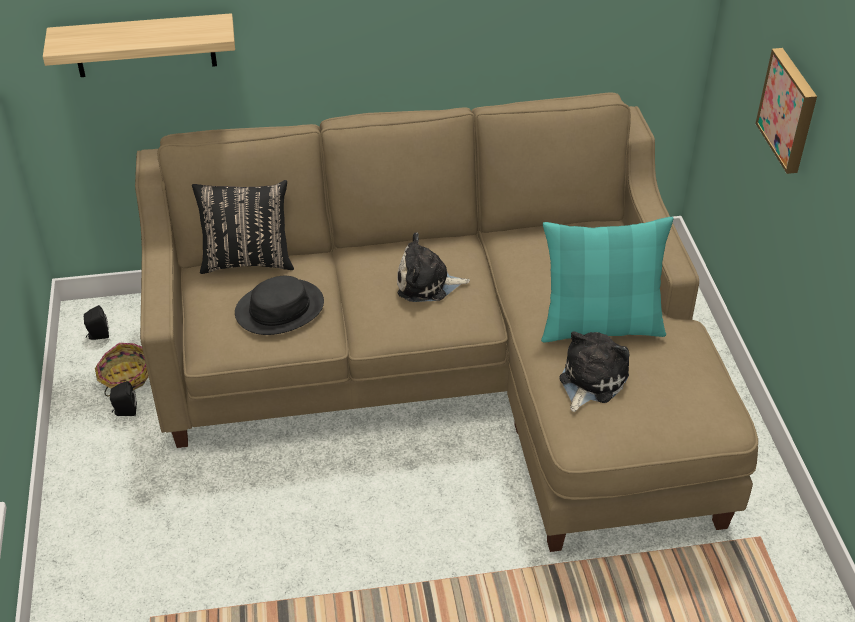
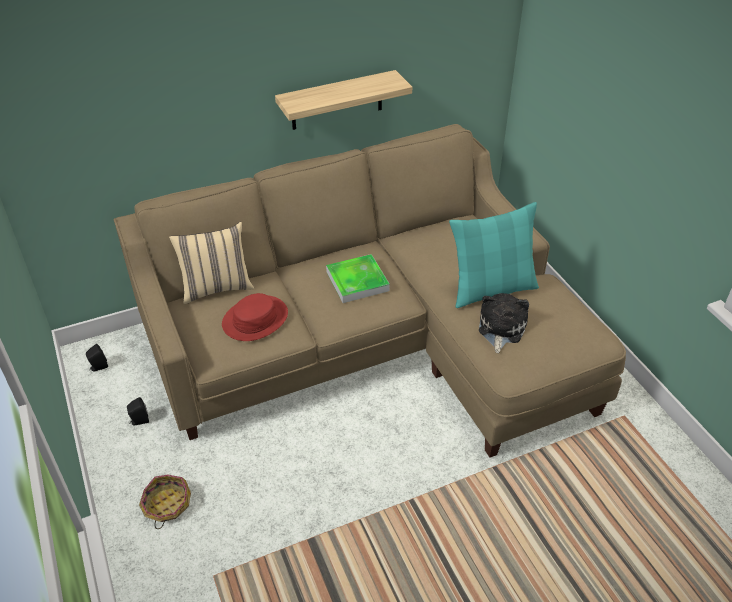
camera: 15 degrees left, 0 degrees up
(125, 377) = (131, 394): basket -> basket (166, 505)
(144, 45) = (112, 134): shelf -> shelf (337, 100)
(247, 260) = (216, 288): black pillow -> beige pillow
(279, 308) = (255, 319): black hat -> red hat
(427, 284) = (357, 281): plush toy -> tray
(790, 110) = (598, 115): picture -> none

